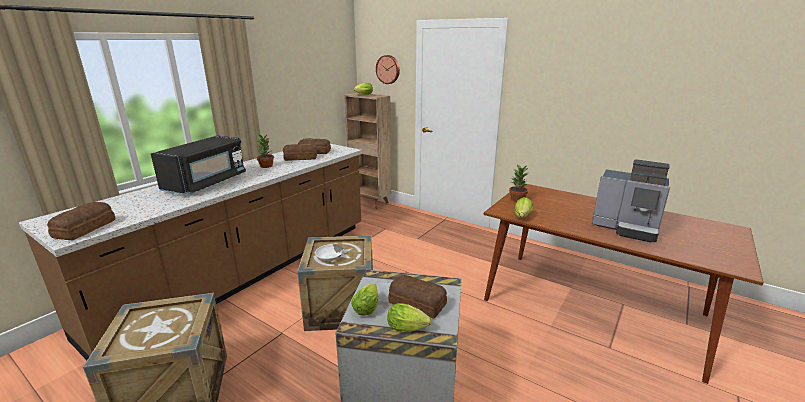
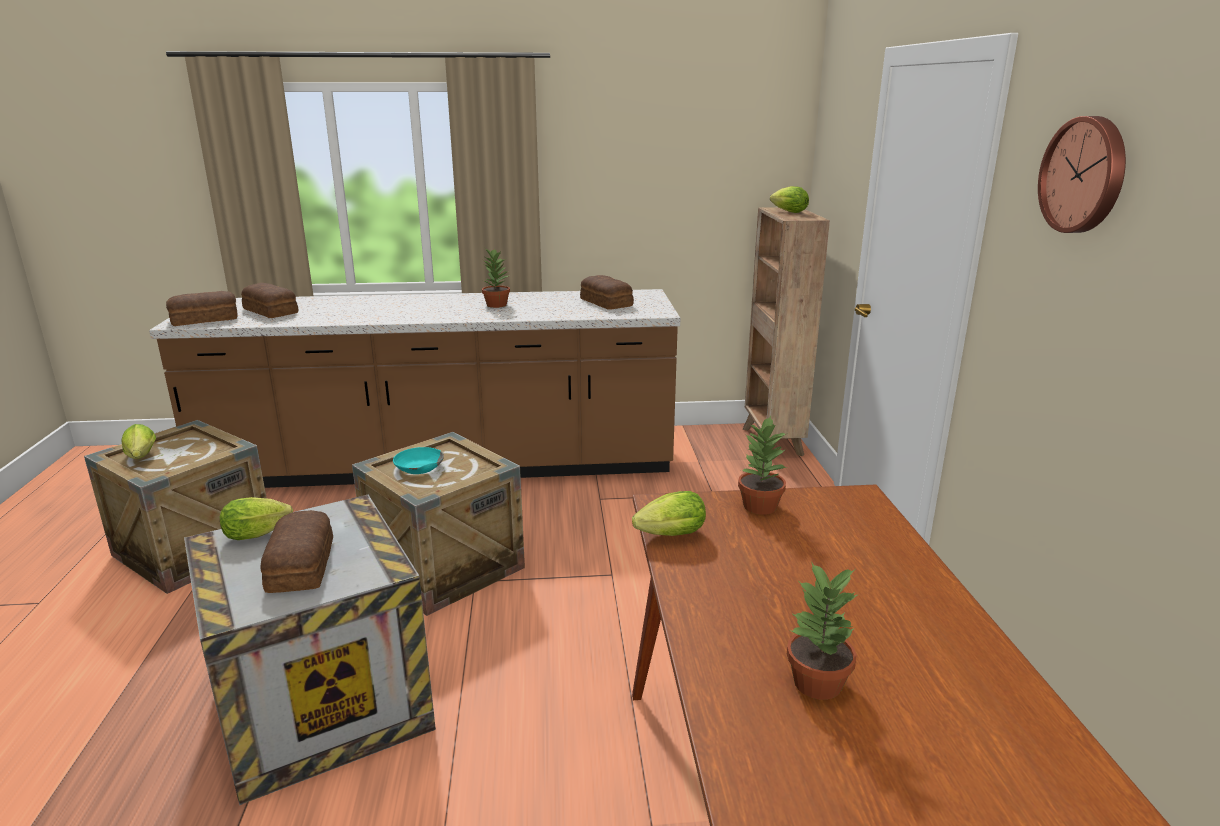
camera: 50 degrees right, 0 degrees up
(207, 183) = (390, 307): black microwave -> none
(300, 158) = (563, 306): bread -> bread (271, 310)
(329, 257) = (418, 468): white bowl -> turquoise bowl
(388, 69) = (842, 161): wall clock -> wall clock (1085, 175)
(409, 328) = (226, 583): lettuce -> lettuce (141, 458)
(626, 228) = (818, 684): coffee machine -> potted plant

